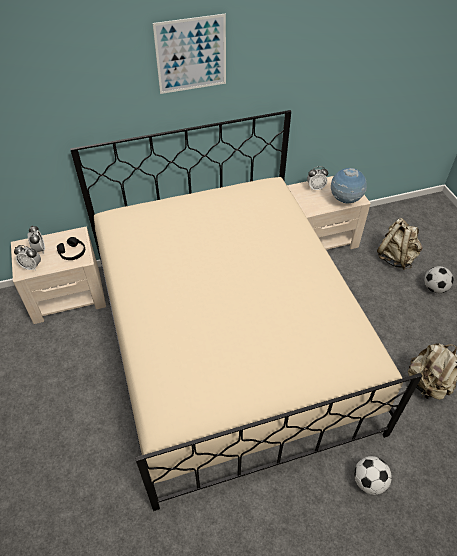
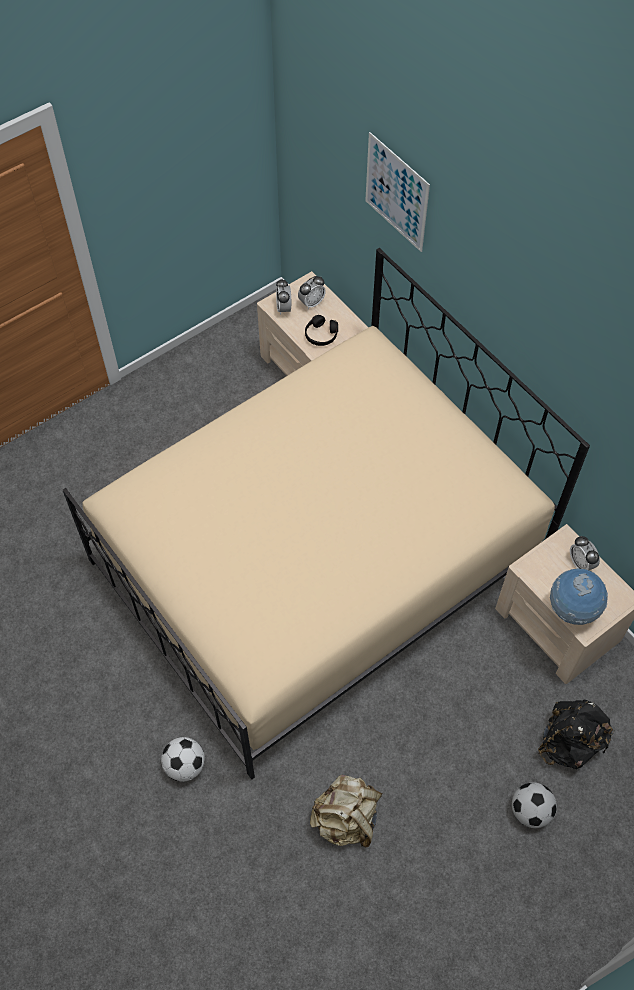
camera: 70 degrees right, 10 degrees up
(191, 55) = (509, 280): picture -> picture (396, 192)
(396, 257) = (569, 743): beige backpack -> black backpack

